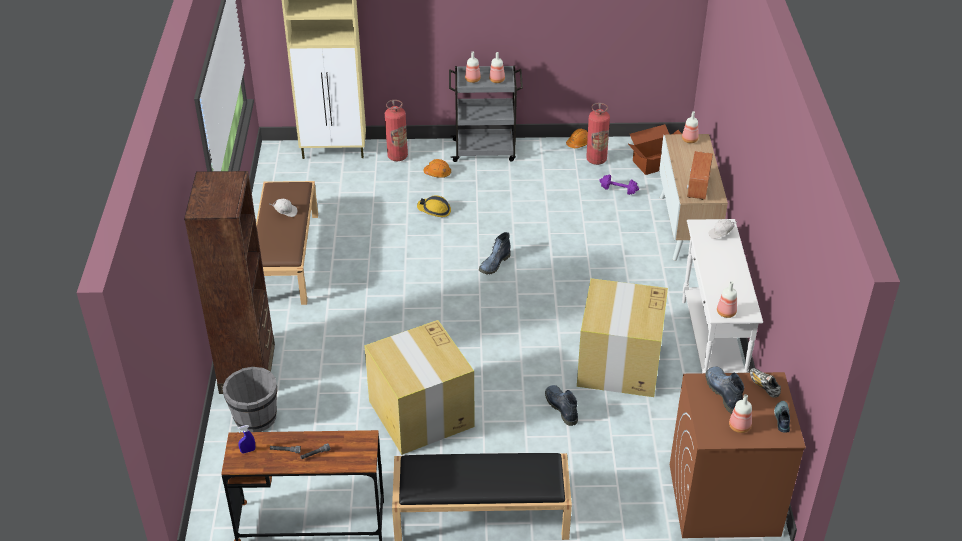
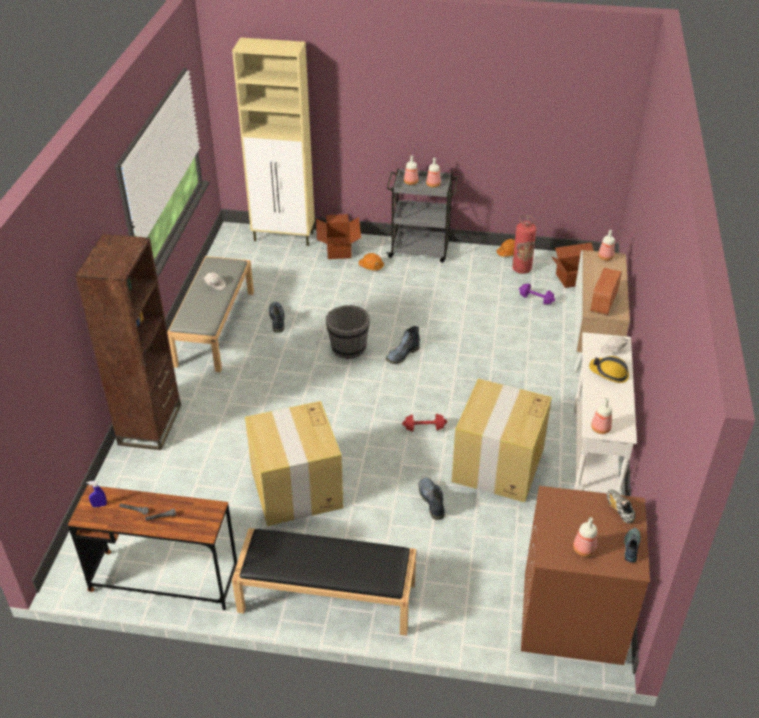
camera: 10 degrees right, 0 degrees up
(255, 417) = (143, 472): grey bucket -> grey bucket (348, 348)
(286, 257) = (214, 327): brown bench -> grey bench
(397, 156) = (339, 247): fire extinguisher -> cardboard box
(434, 210) = (360, 299): hard hat -> hard hat (609, 373)
(536, 336) = (424, 428): none -> red dumbbell
(723, 392) = (575, 510): boot -> boot (277, 319)

